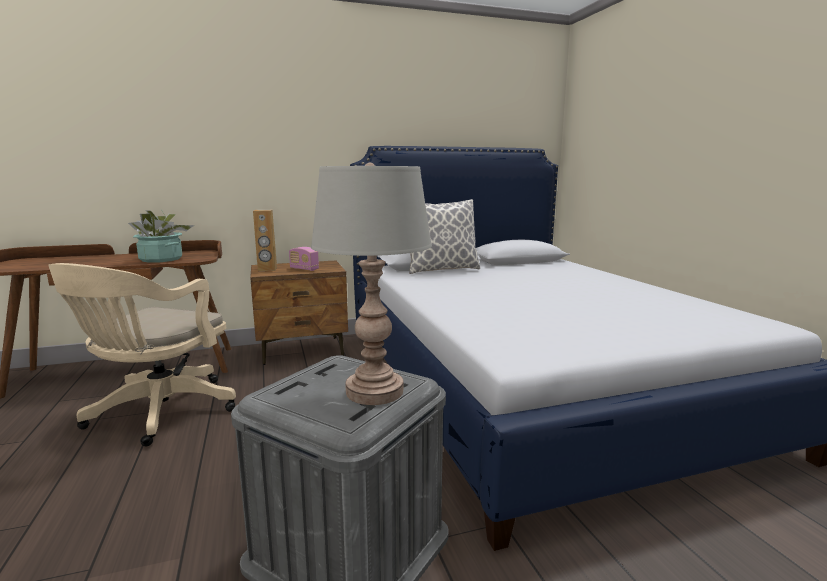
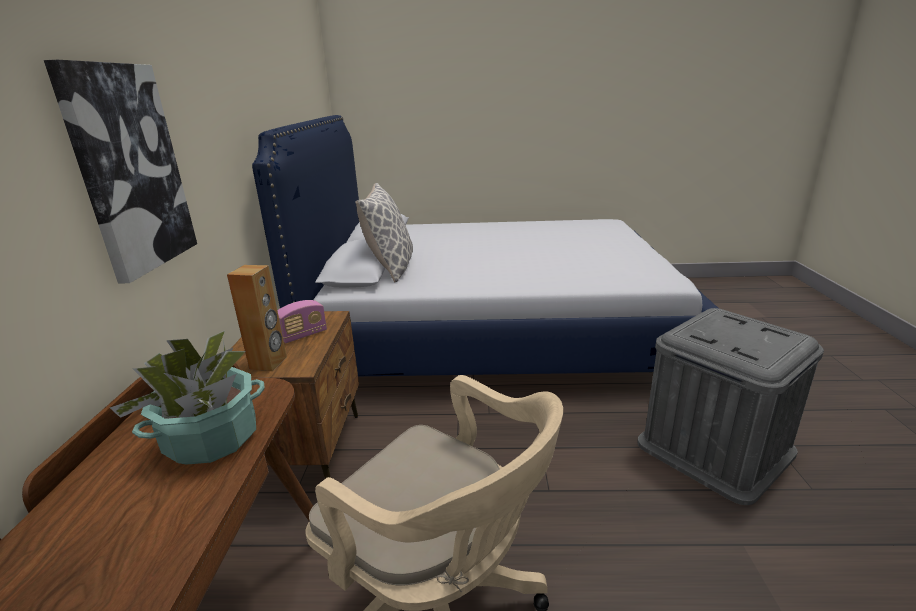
camera: 70 degrees left, 10 degrees up
(236, 150) = (129, 170): none -> picture
(375, 391) = (744, 325): grey table lamp -> none

